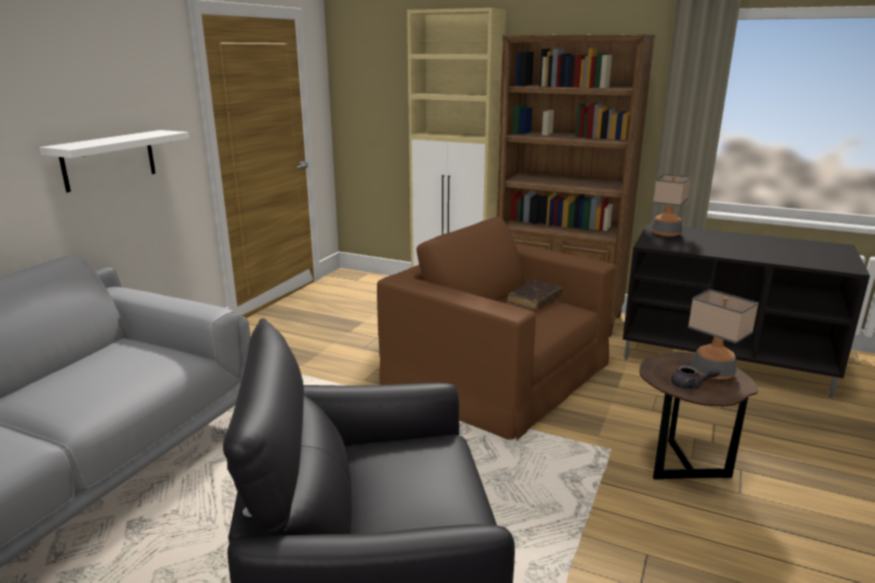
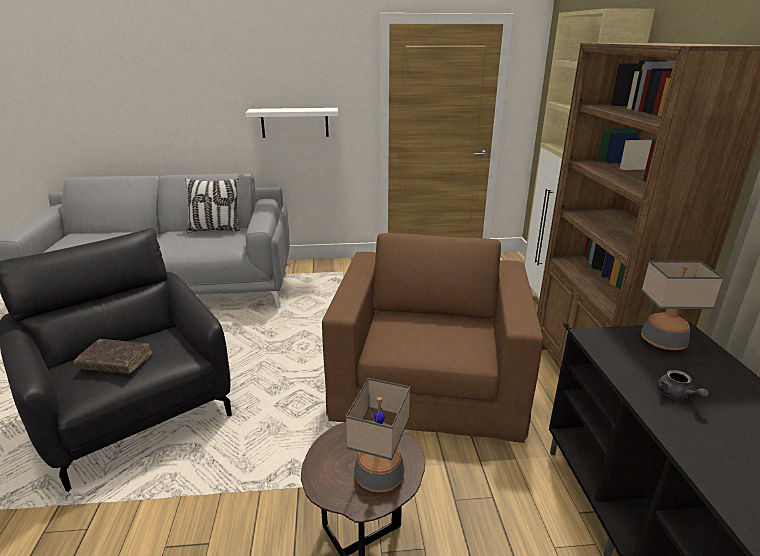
camera: 60 degrees right, 5 degrees up
(90, 357) = (215, 230): none -> pillow
(534, 301) = (463, 331): brown book -> brown book (115, 362)
(691, 386) = (334, 462): grey teapot -> grey teapot (677, 396)

